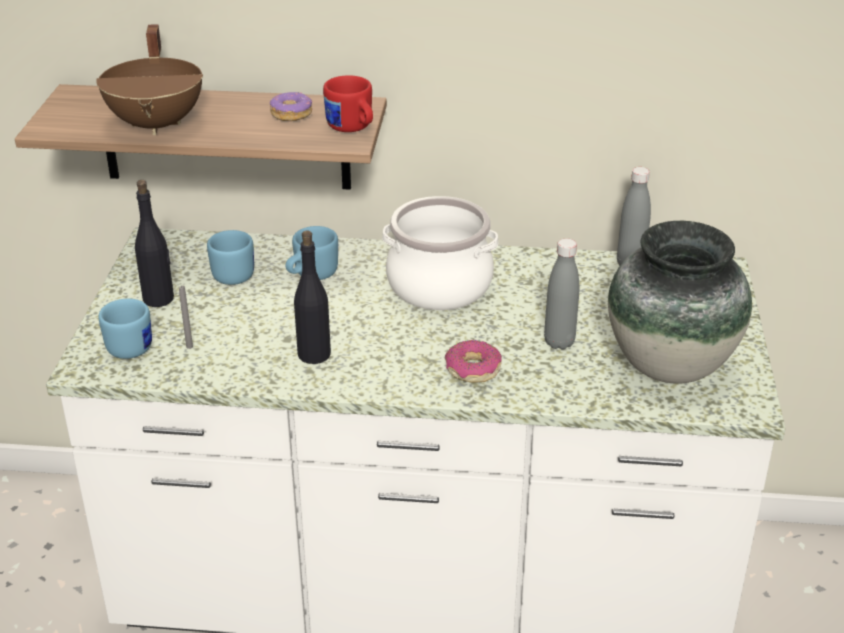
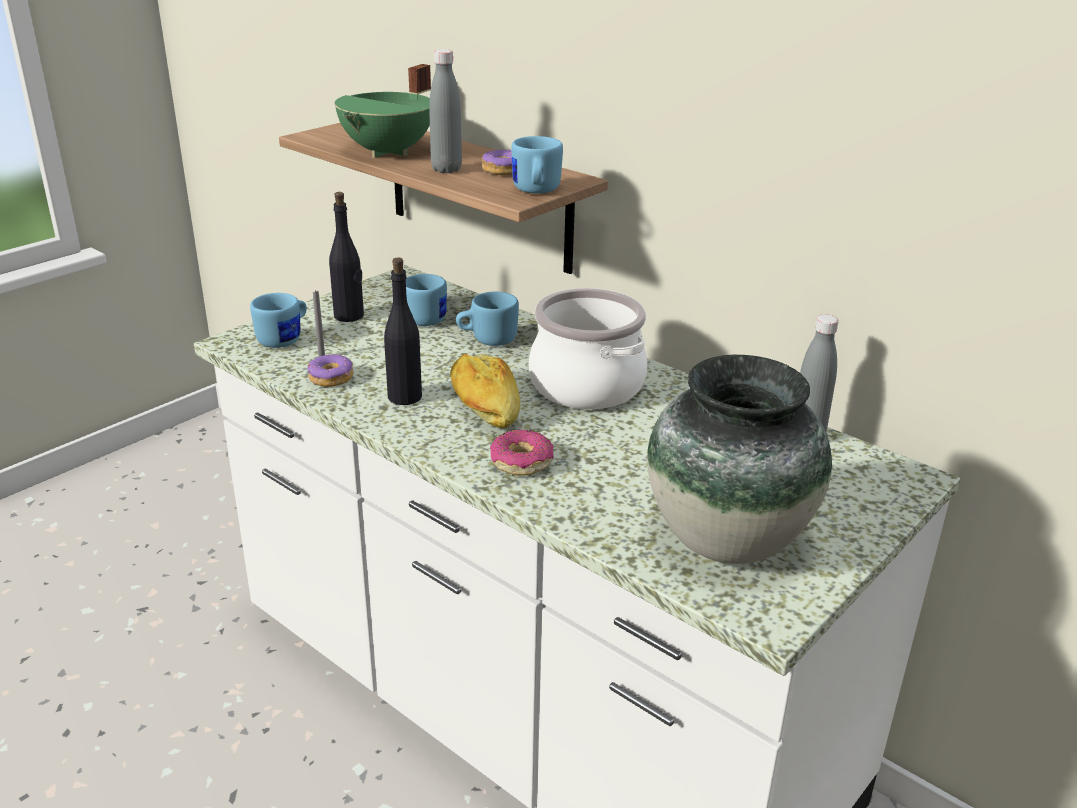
camera: 35 degrees right, 5 degrees down
(158, 124) = (389, 152): brown cooking pot -> green cooking pot
(229, 364) = (331, 378): none -> donut
(352, 129) = (535, 192): red mug -> blue mug
(386, 336) = (483, 407): none -> bread
(559, 342) = (637, 473): grey bottle -> grey bottle (446, 169)

